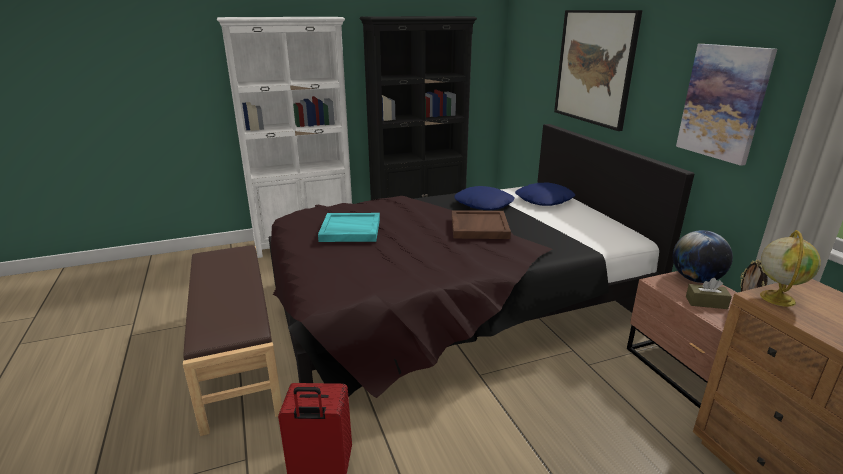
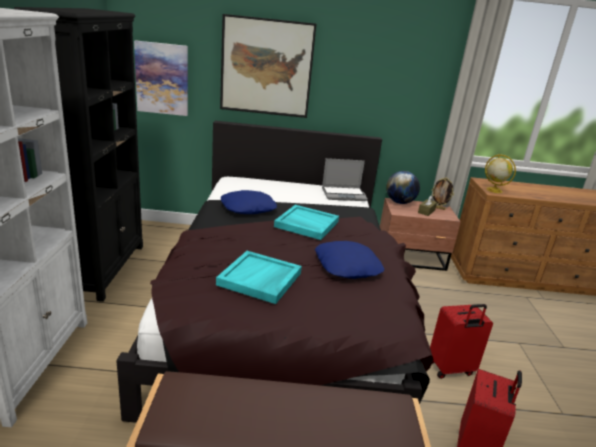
camera: 70 degrees left, 0 degrees up
(450, 439) = (450, 369): none -> red suitcase
(478, 227) = (306, 224): brown tray -> turquoise tray
(544, 200) = (264, 188): blue pillow -> blue pillow (347, 266)
(609, 234) = (344, 194): none -> laptop
(723, 102) = (393, 90): picture -> picture (162, 79)

